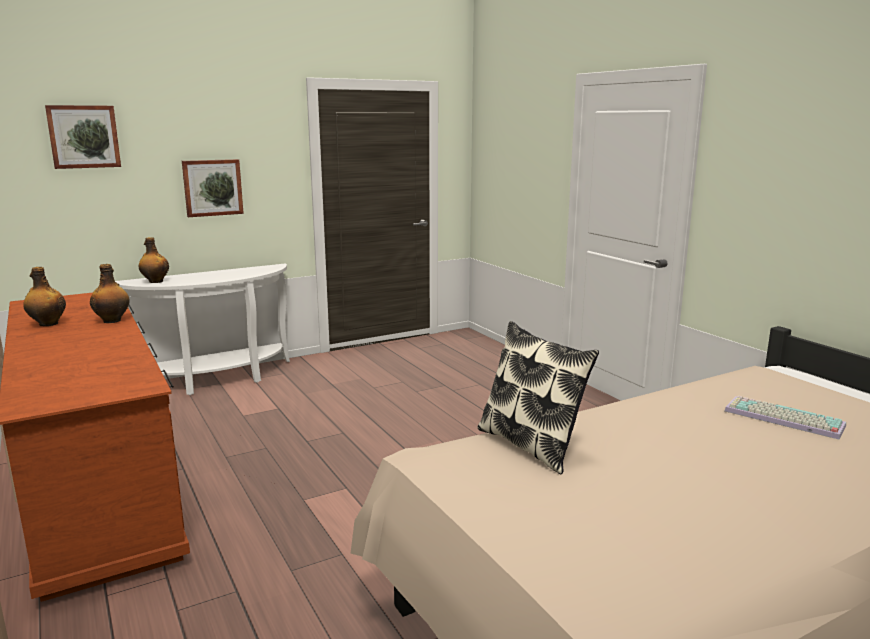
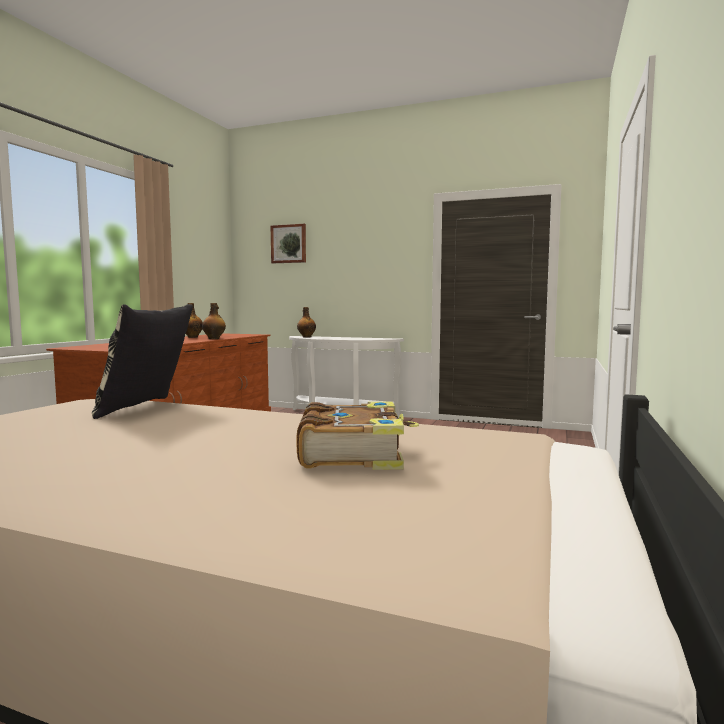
camera: 50 degrees right, 10 degrees down
(212, 187) = (359, 277): picture -> none
(781, 418) = (353, 453): keyboard -> book

